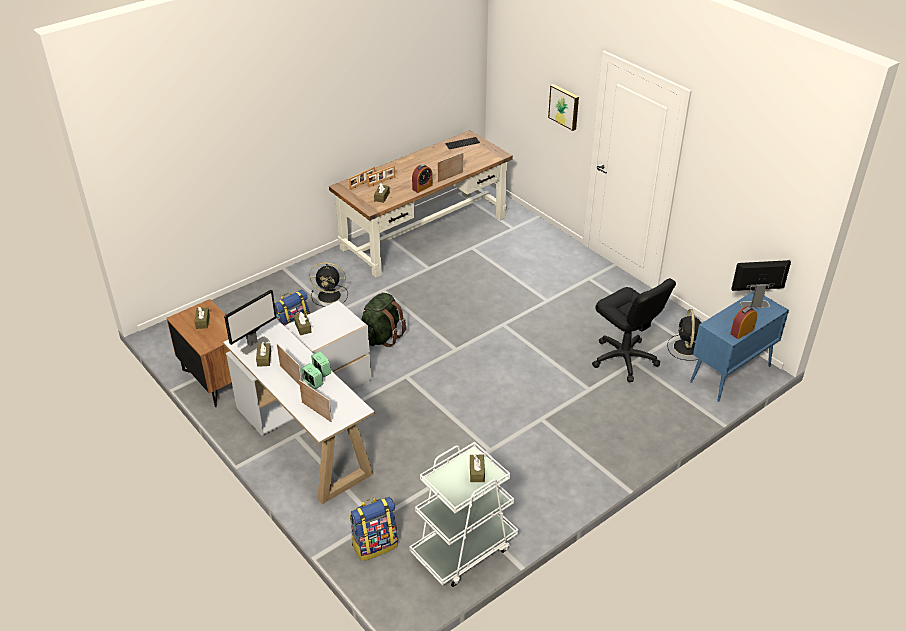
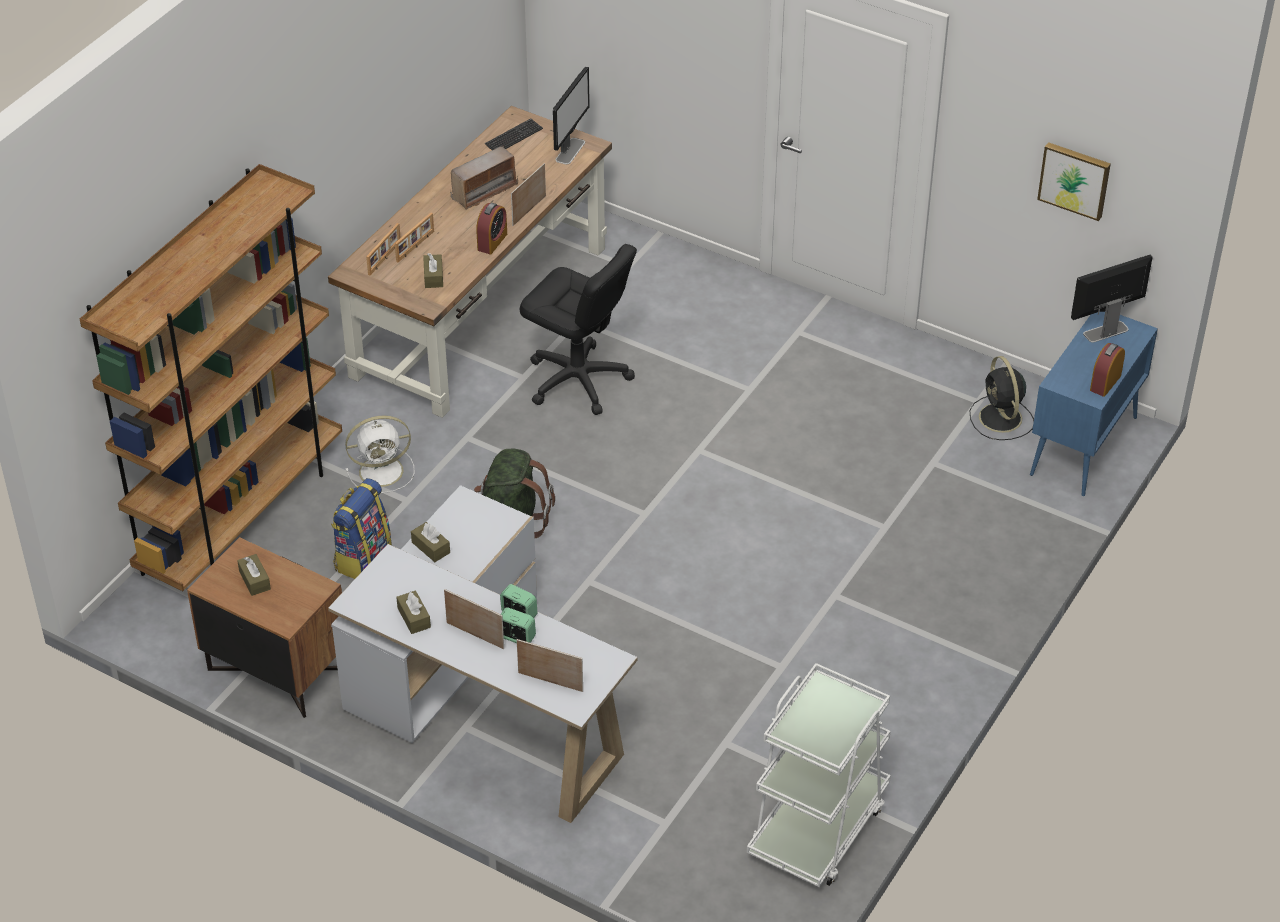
camera: 20 degrees left, 5 degrees up
(248, 300) = (242, 514): none -> brown bookcase
(255, 345) = (385, 600): monitor -> monitor (570, 151)
(330, 296) = (383, 471): black fan -> white fan
(375, 545) = (685, 860): backpack -> none
(432, 164) = (484, 191): none -> radio
(477, 472) = (839, 707): brown tissue box -> none
(564, 106) = (702, 49): picture -> picture (1075, 179)
(624, 359) = (915, 462): black office chair -> black office chair (578, 380)

